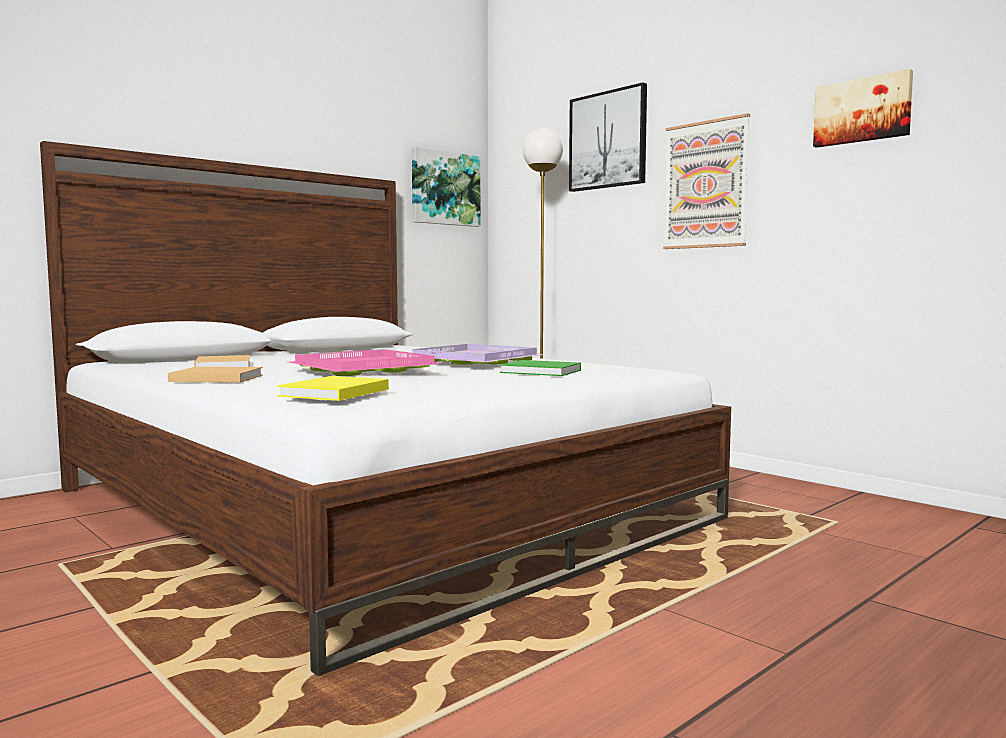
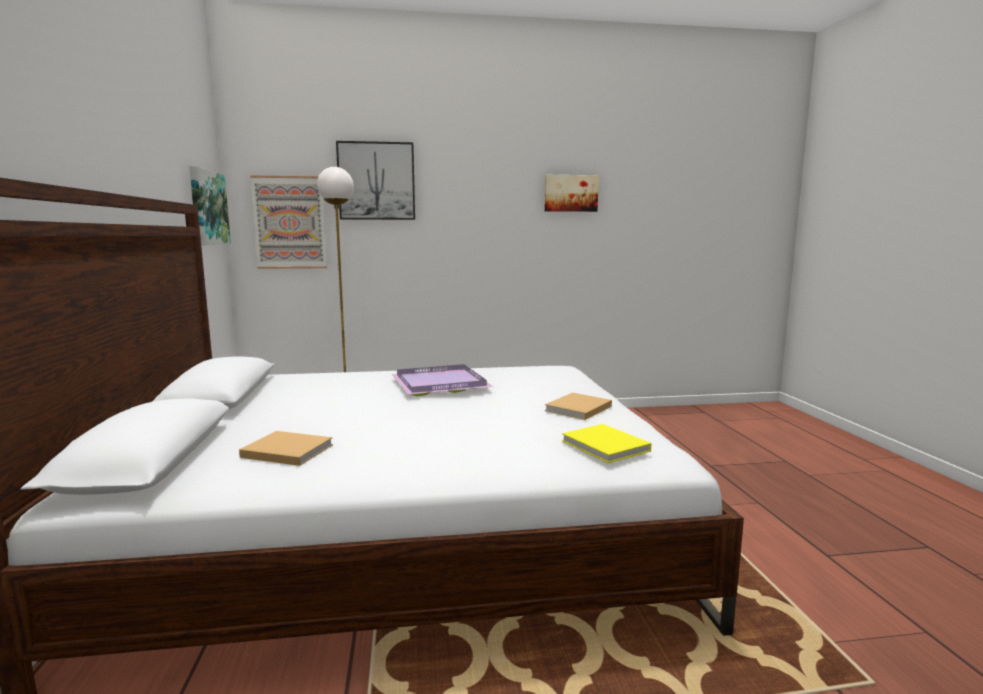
camera: 55 degrees left, 5 degrees up
(214, 378) = (409, 467): beige book -> beige book (577, 409)
(363, 368) = (455, 416): pink tray -> none
(543, 371) = (531, 385): green book -> none
(706, 185) = (467, 226): picture -> picture (289, 223)

